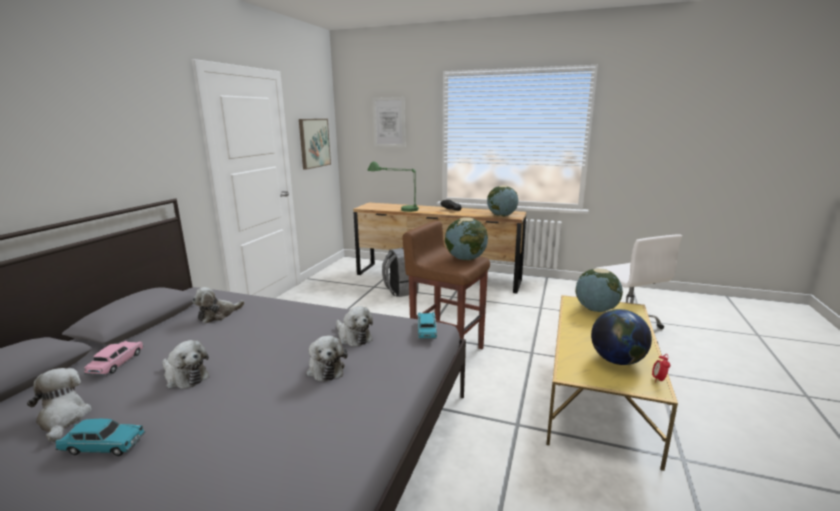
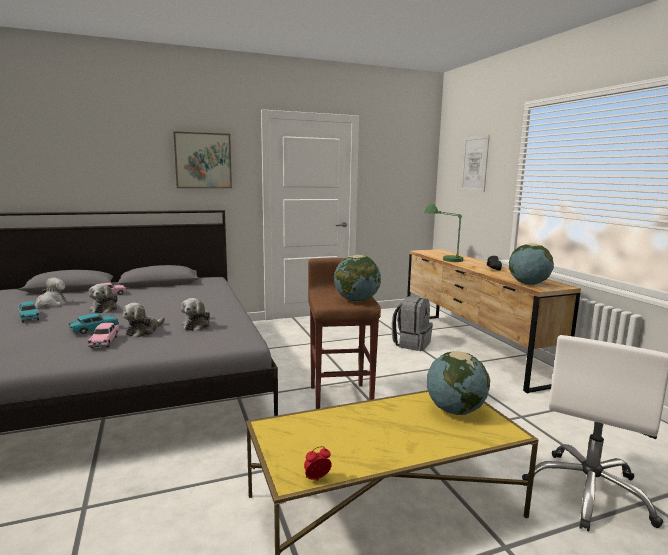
camera: 50 degrees right, 5 degrees down
(218, 315) = (187, 291): plush toy -> none
(314, 143) = (397, 182): picture -> picture (203, 160)
(327, 399) = (104, 342): none -> pink toy car
(426, 331) = (235, 340): turquoise toy car -> turquoise toy car (94, 329)
(617, 360) = (333, 446): globe -> none

